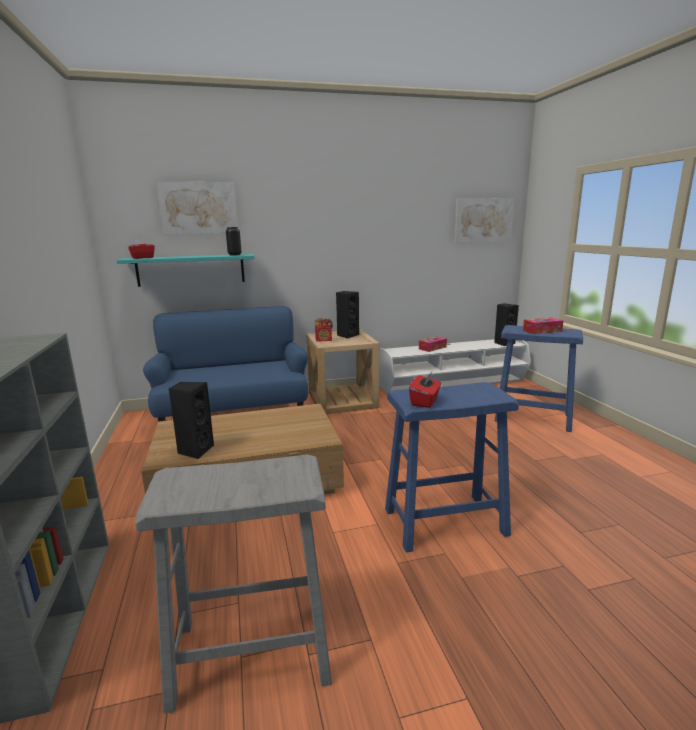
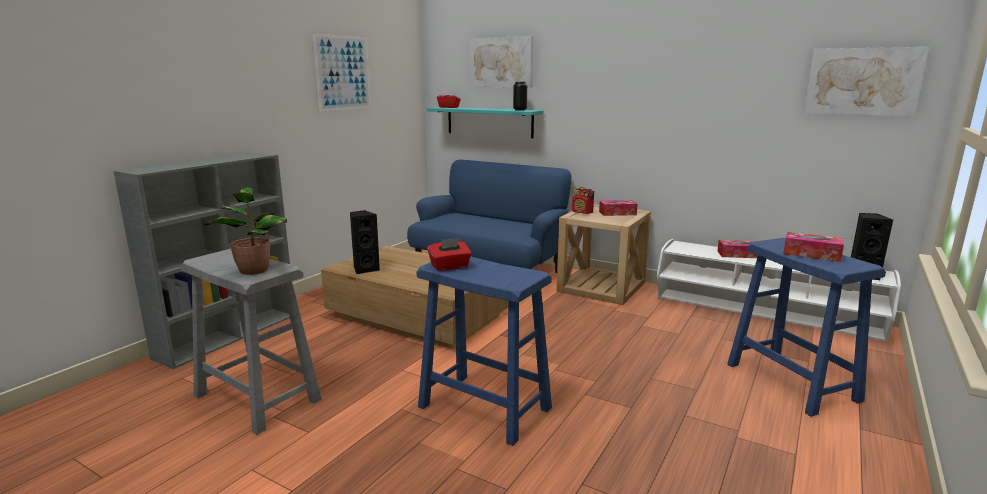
camera: 45 degrees right, 0 degrees up
(45, 218) = (343, 73): none -> picture
(274, 478) = (253, 269): none -> potted plant
(347, 335) = (617, 213): black speaker -> tissue box

